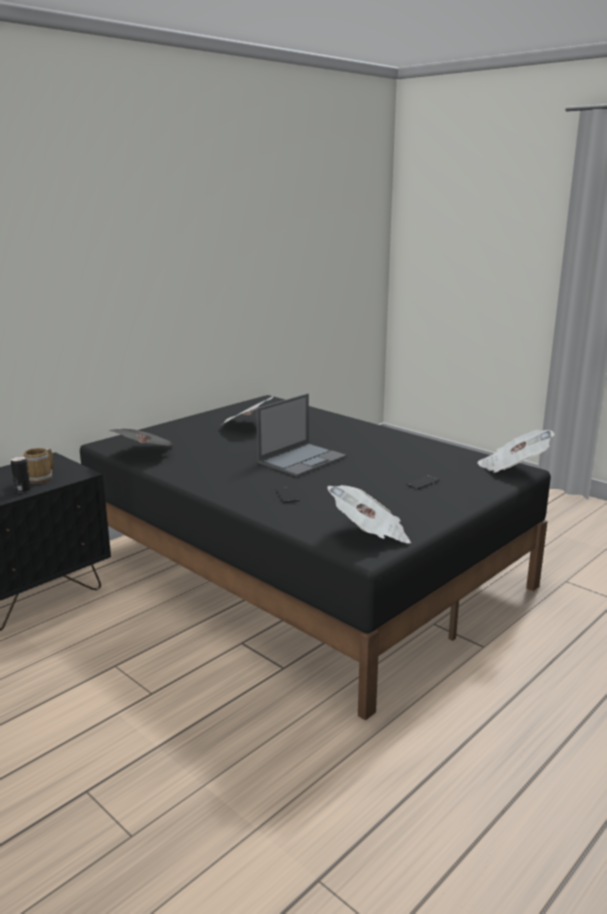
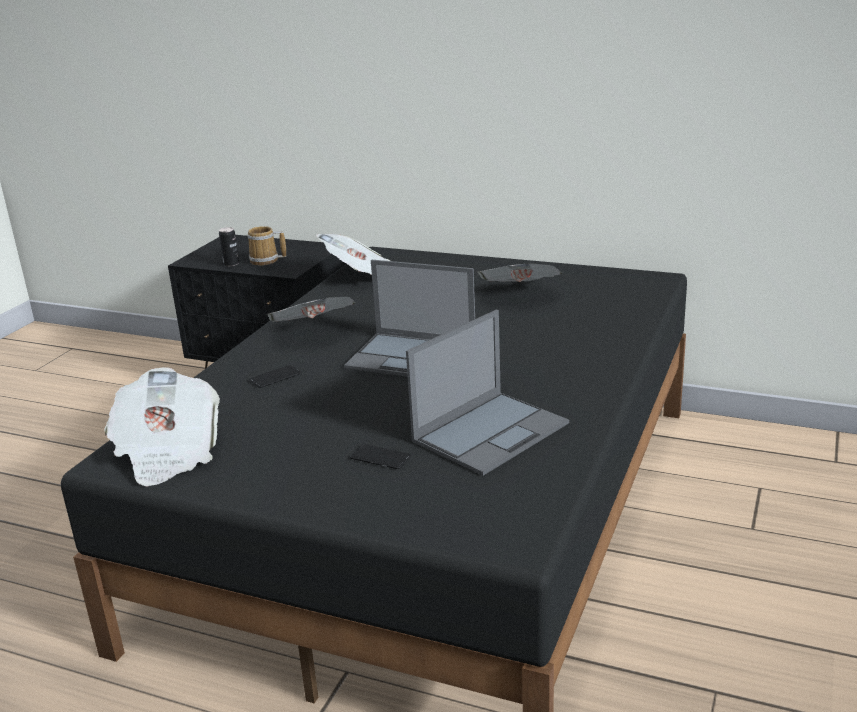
camera: 70 degrees right, 5 degrees up
(414, 458) = (491, 431): none -> laptop
(512, 468) = (517, 531): newspaper -> newspaper (313, 332)

